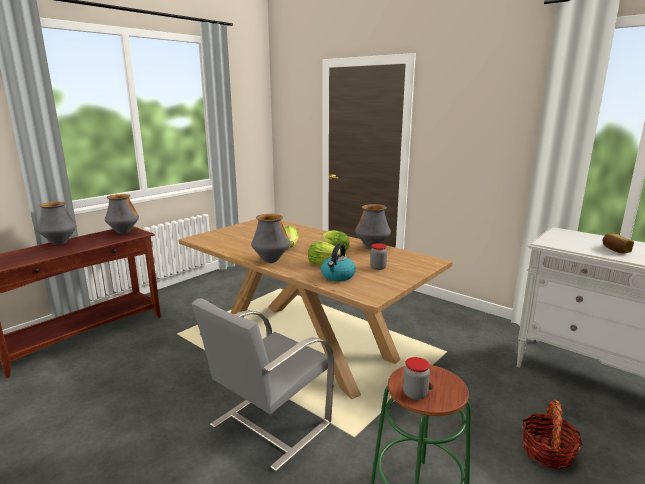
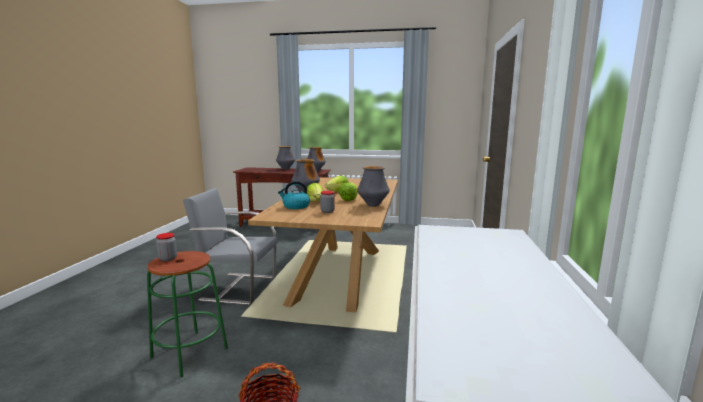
camera: 60 degrees right, 5 degrees down
(615, 250) = (467, 257): bread -> none

